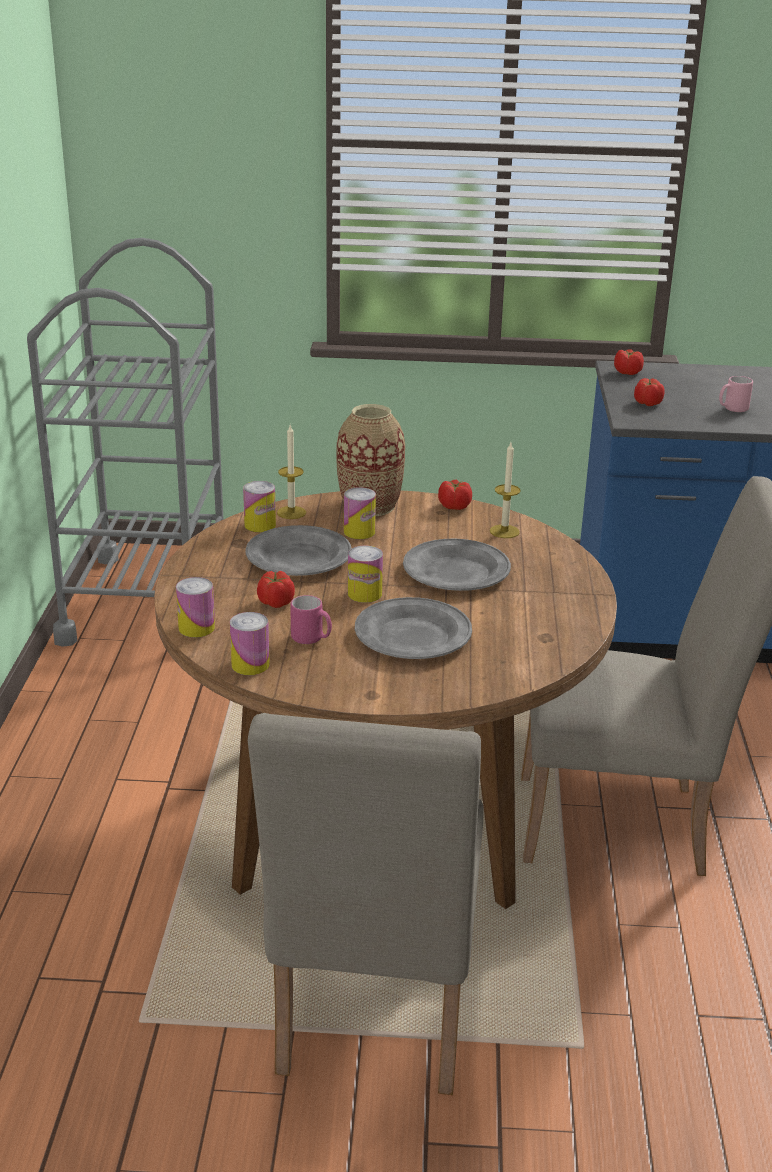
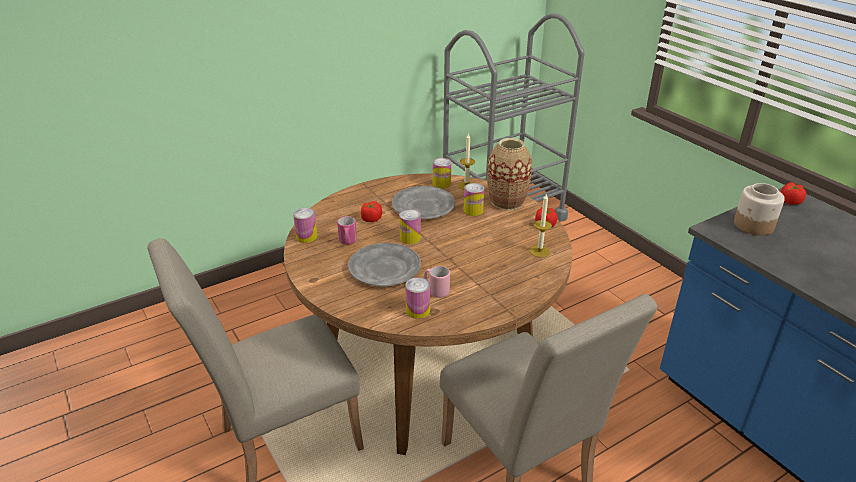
camera: 55 degrees right, 5 degrees up
(196, 628) = (324, 210): can -> can (418, 310)
(456, 571) = (470, 254): grey plate -> none
(648, 403) = (753, 225): tomato -> jar
(732, 409) = (812, 260): pink mug -> pink mug (436, 291)

